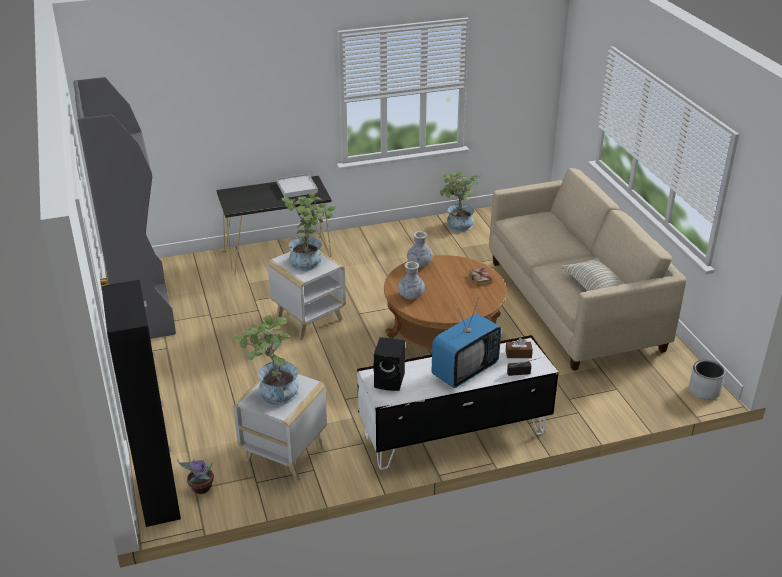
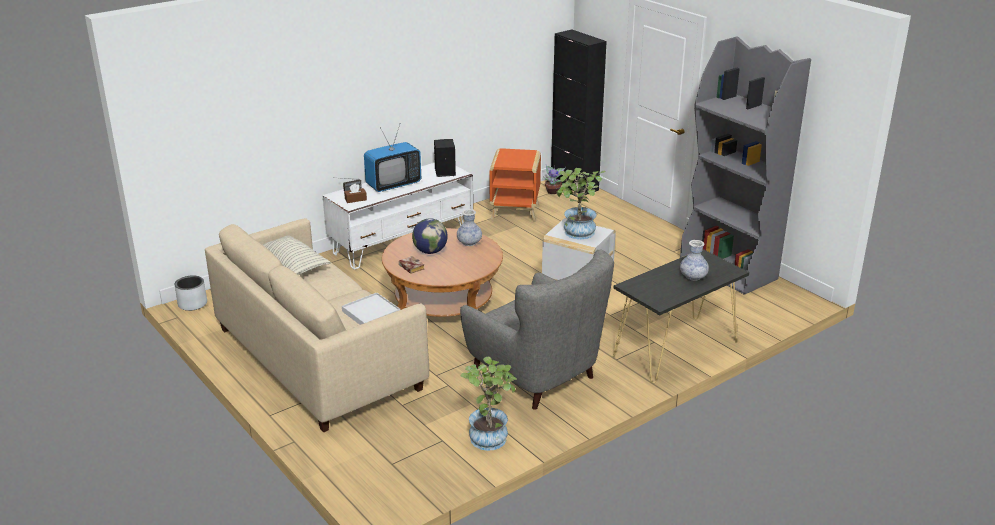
camera: 160 degrees right, 5 degrees down
(273, 393) = (519, 157): potted plant -> none
(283, 455) = (516, 212): white side table -> orange side table
(296, 187) = (666, 291): white tray -> white tray (371, 313)
(400, 257) = (536, 375): none -> grey armchair
(419, 264) = (479, 270): vase -> vase (693, 277)
(455, 293) = (430, 251): none -> globe
(464, 370) = (393, 185): television -> television turned 150 degrees counterclockwise

